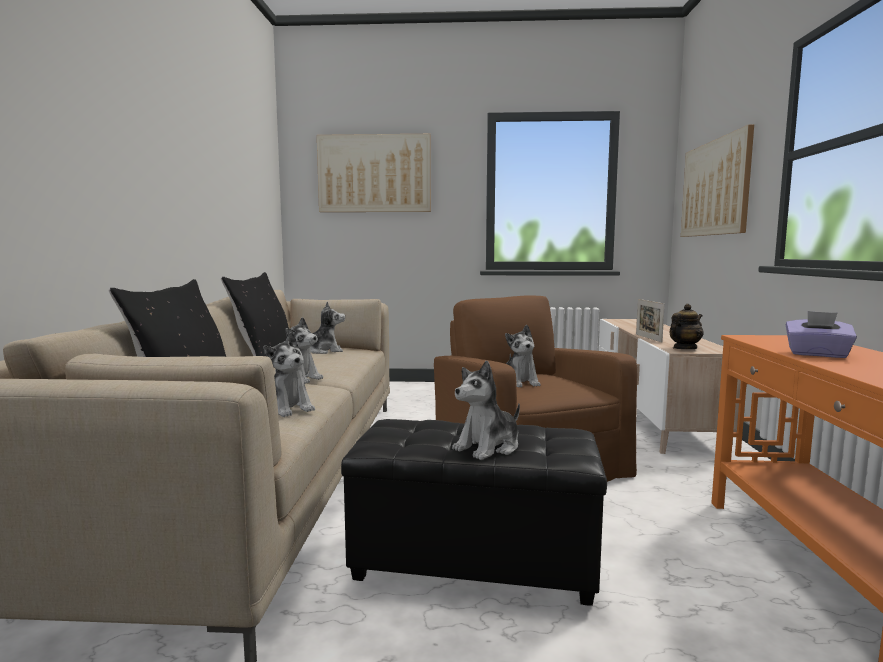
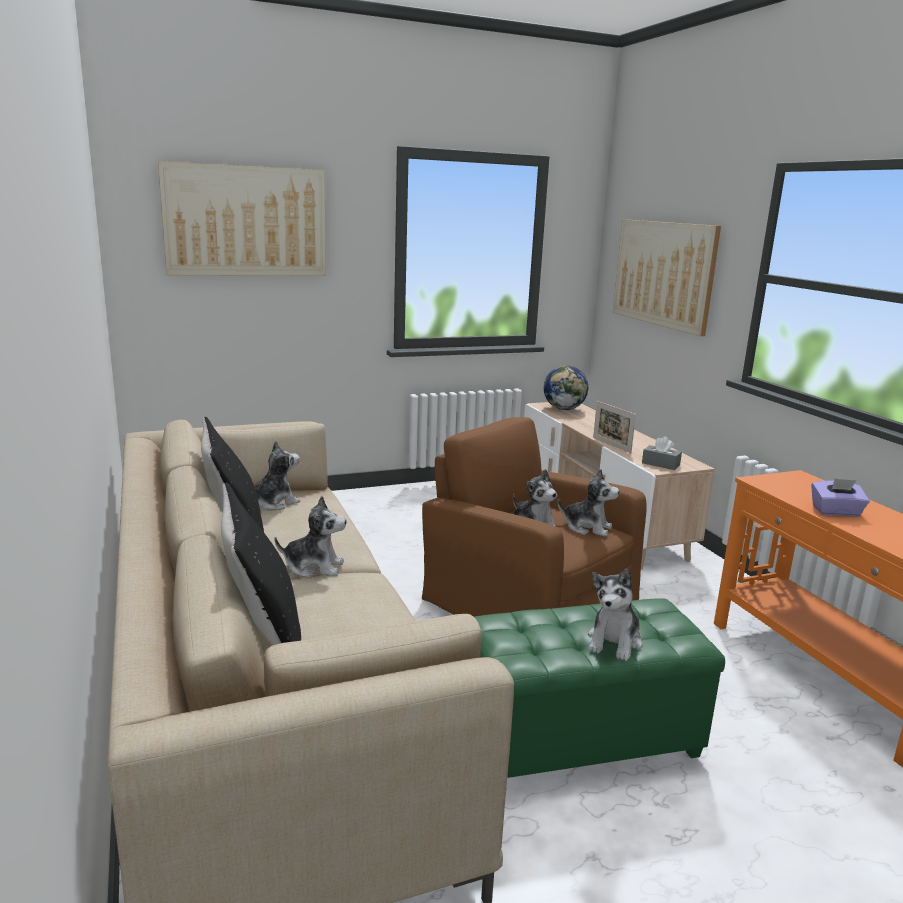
camera: 25 degrees left, 10 degrees up
(286, 408) = (379, 627): plush toy -> plush toy (587, 527)
(474, 563) = (579, 740): black ottoman -> green ottoman
(632, 322) = (564, 409): none -> globe
(684, 348) = (660, 464): teapot -> grey tissue box

